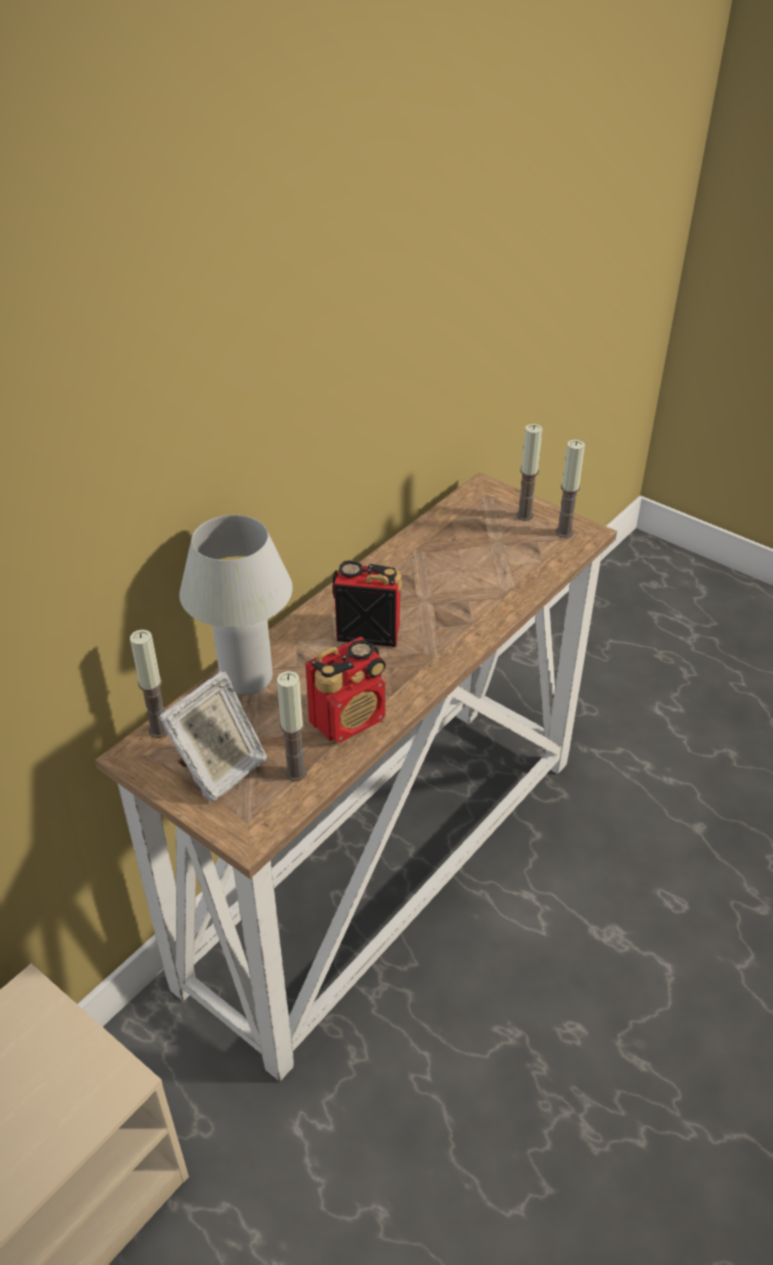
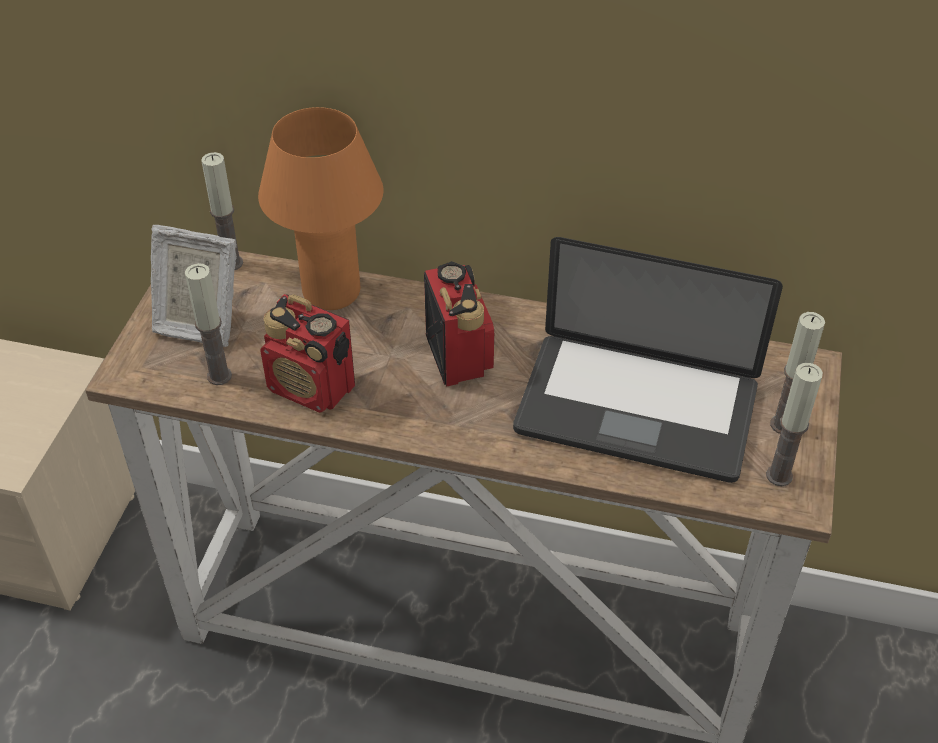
camera: 65 degrees right, 5 degrees up
(246, 678) = (331, 292): white table lamp -> orange table lamp
(475, 568) = (636, 409): none -> laptop

